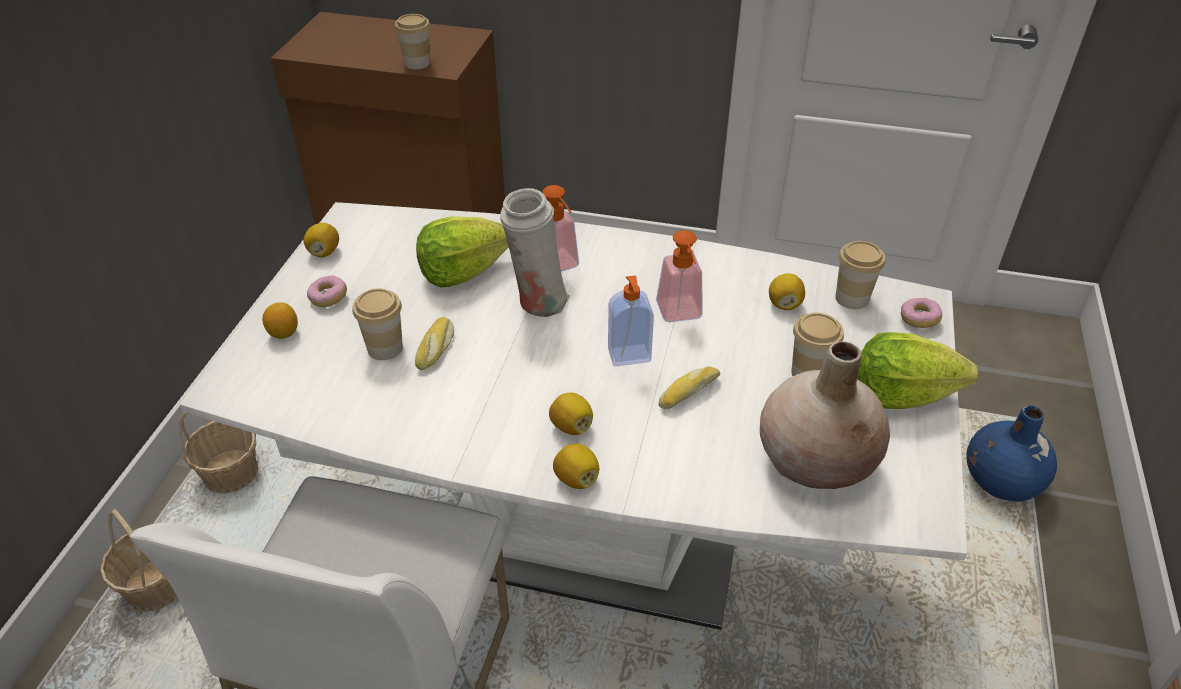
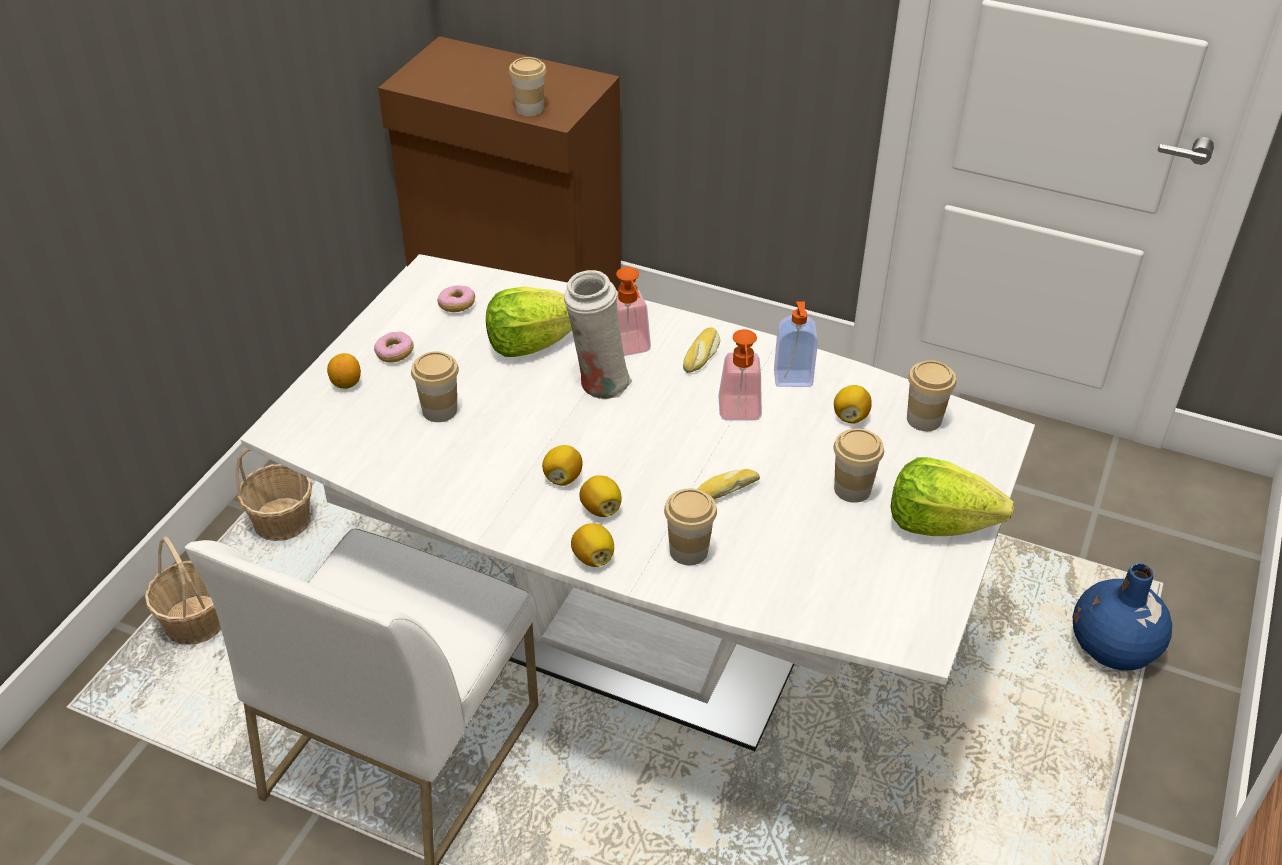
camera: 10 degrees right, 0 degrees up
(324, 252) = (399, 306): lemon -> lemon (563, 478)
(436, 349) = (489, 417): bread -> bread (702, 356)
(629, 356) = (676, 449): soap dispenser -> soap dispenser (793, 379)
(671, 457) = (688, 551): none -> cup
(816, 461) = (830, 574): beige vase -> none
(919, 319) = (987, 450): donut -> donut (457, 305)

